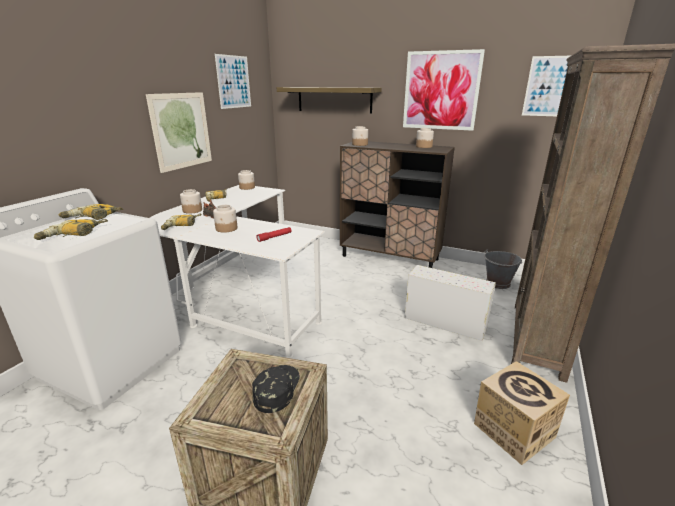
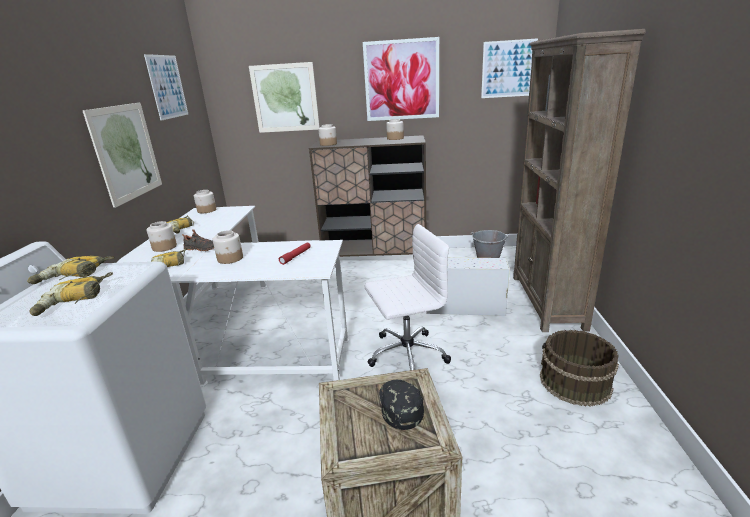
camera: 20 degrees left, 0 degrees up
(334, 99) = (285, 98): shelf -> picture
(361, 351) = (406, 355): none -> white office chair
(513, 430) = (574, 383): cardboard box -> brown bucket

